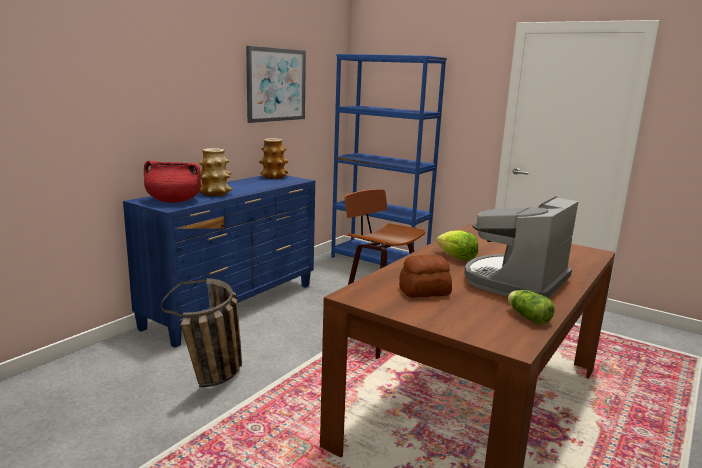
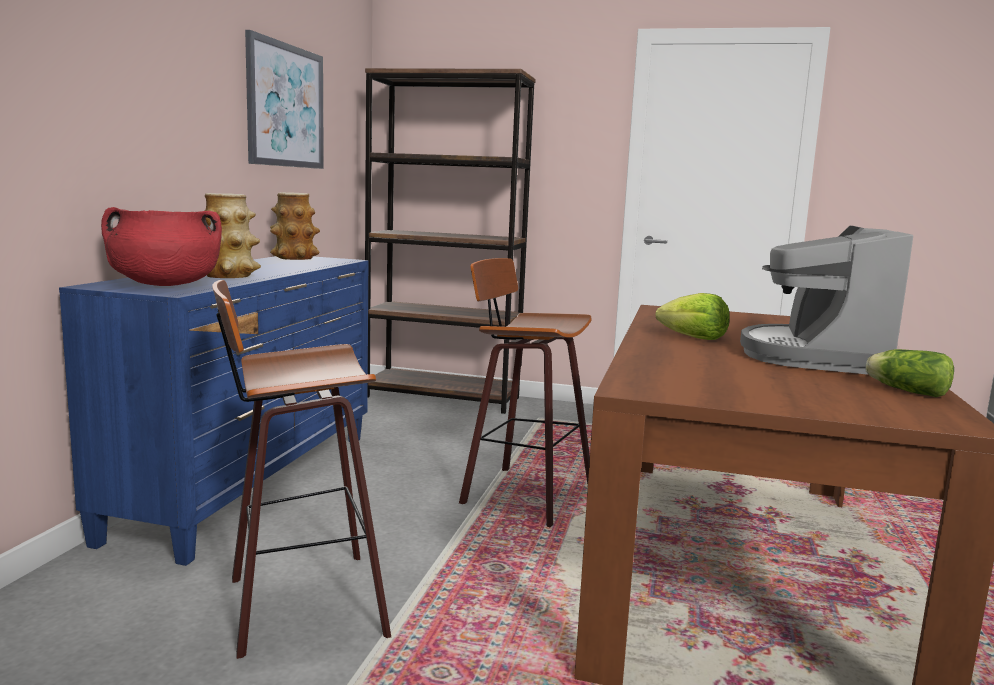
camera: 20 degrees left, 5 degrees down
(213, 378) = (300, 605): basket -> stool
(379, 262) = (443, 397): blue bookcase -> brown bookcase
(423, 291) = (724, 376): bread -> none

